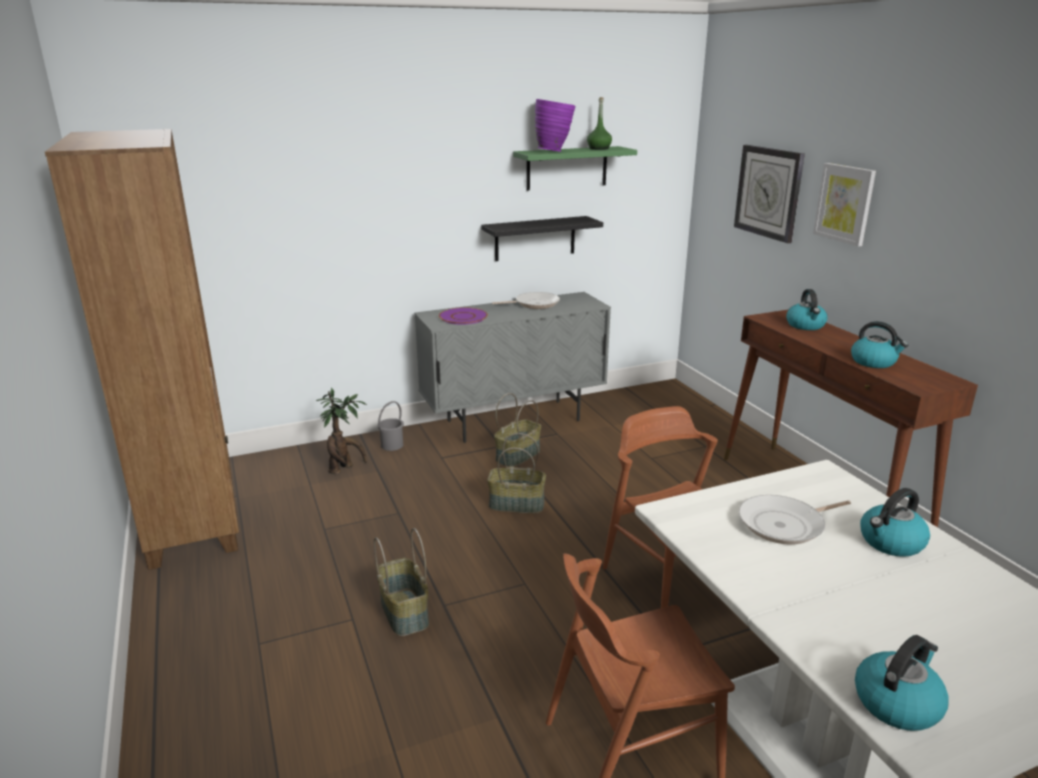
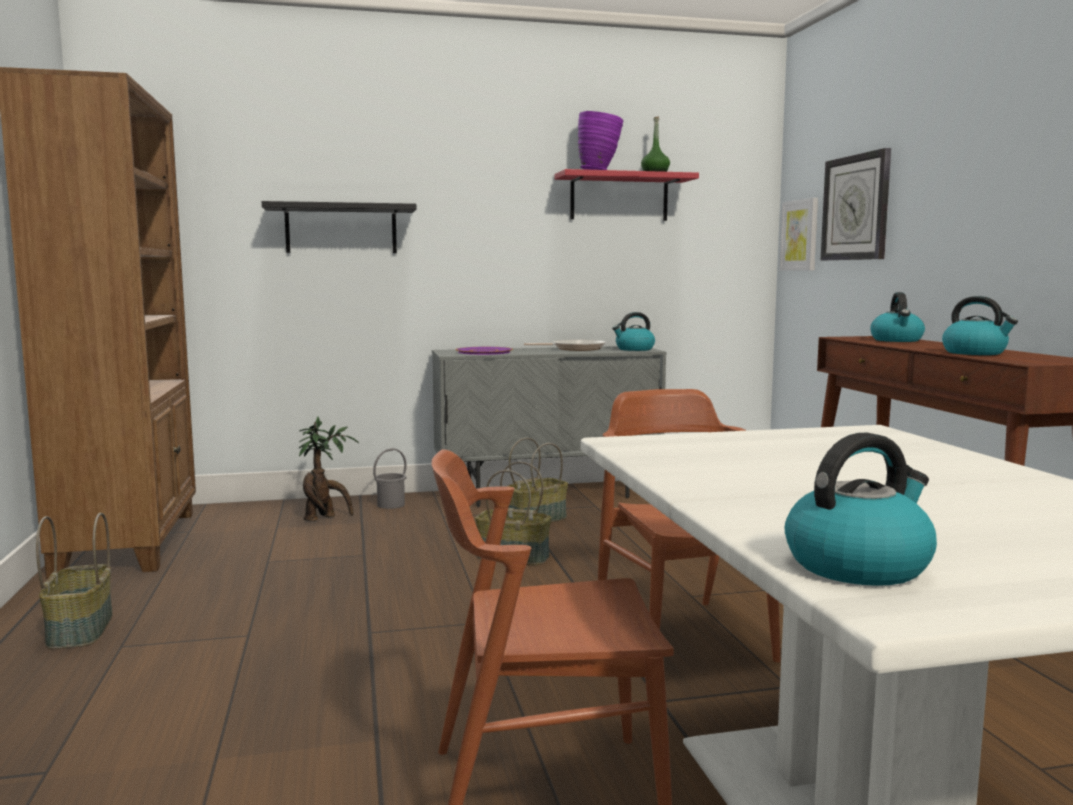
camera: 10 degrees right, 15 degrees down
(405, 612) = (317, 634): basket -> basket (82, 630)
(535, 238) = (580, 276): black shelf -> black shelf (341, 229)
(567, 168) = (619, 197): green shelf -> red shelf
(785, 525) = (782, 453): frying pan -> none
(844, 203) = (939, 190): picture -> picture (800, 235)
(891, 542) = (936, 469): kettle -> kettle (634, 349)

